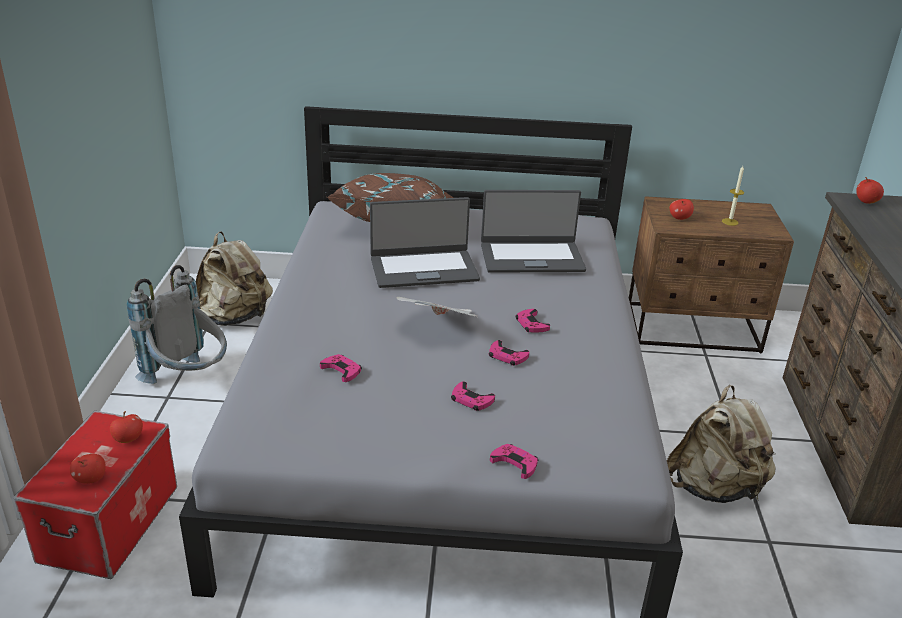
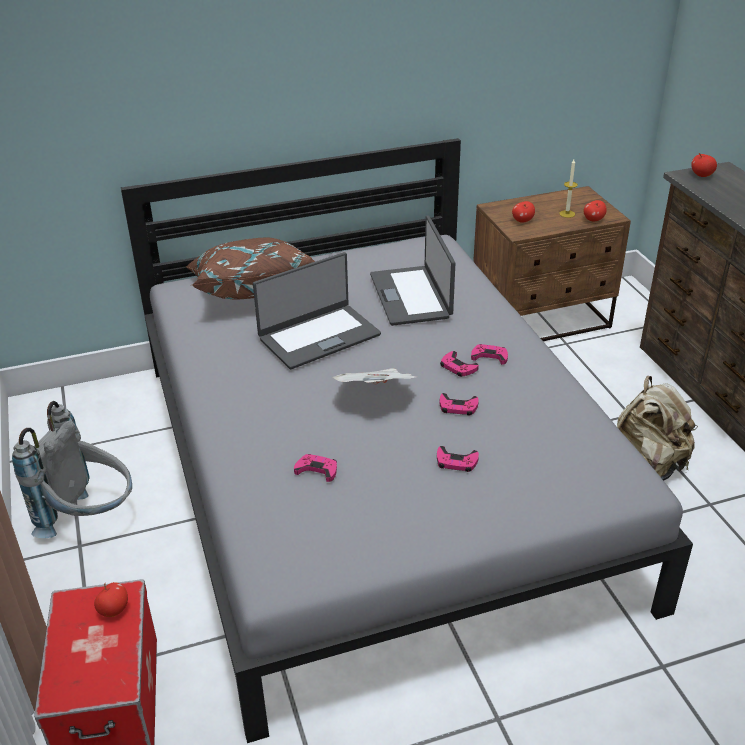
camera: 20 degrees left, 5 degrees up
(91, 479) = (106, 667): apple -> apple (593, 220)
(234, 318) = (93, 435): beige backpack -> none
(515, 463) = (537, 513): pink game controller -> pink game controller (489, 356)
(531, 257) = (411, 296): laptop -> laptop turned 105 degrees clockwise

